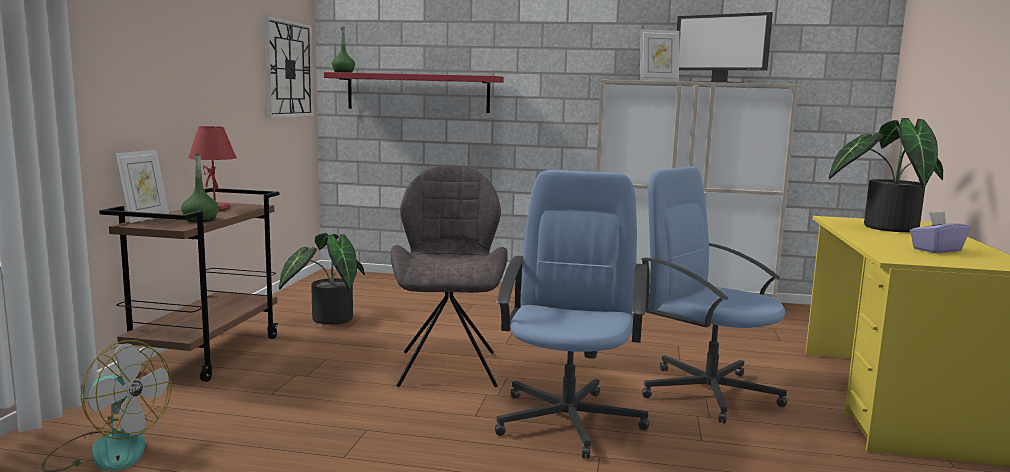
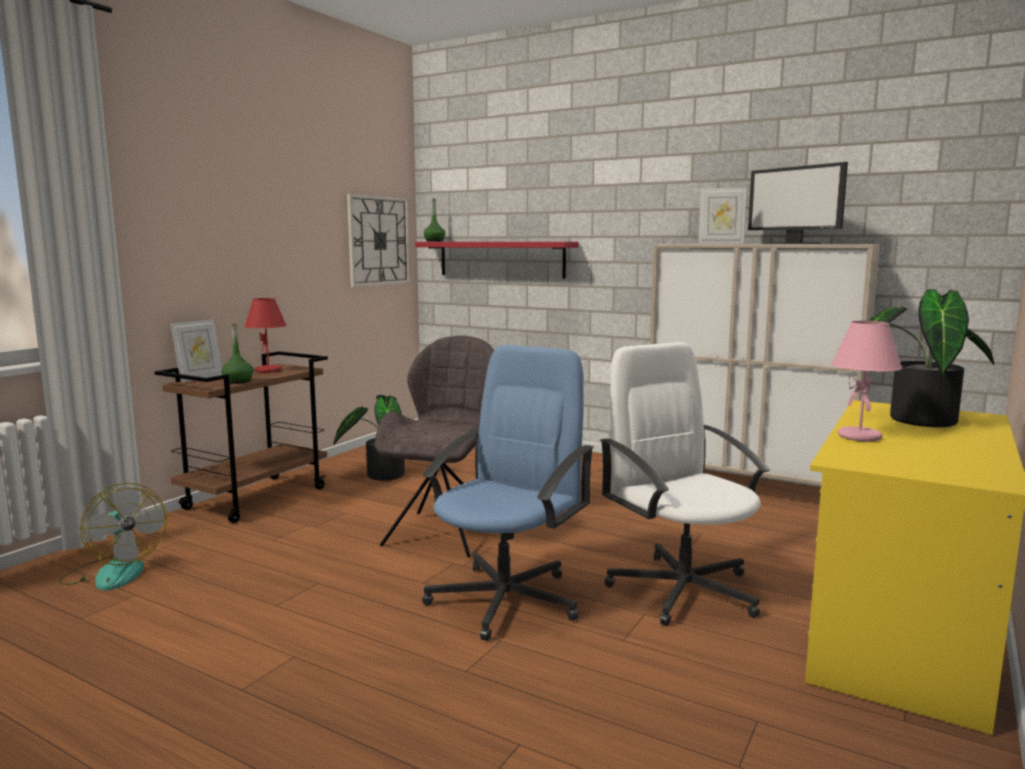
camera: 20 degrees right, 0 degrees up
(707, 392) = (682, 589): blue office chair -> white office chair
(874, 241) = (860, 437): none -> pink table lamp
(936, 250) = (922, 453): purple tissue box -> none

